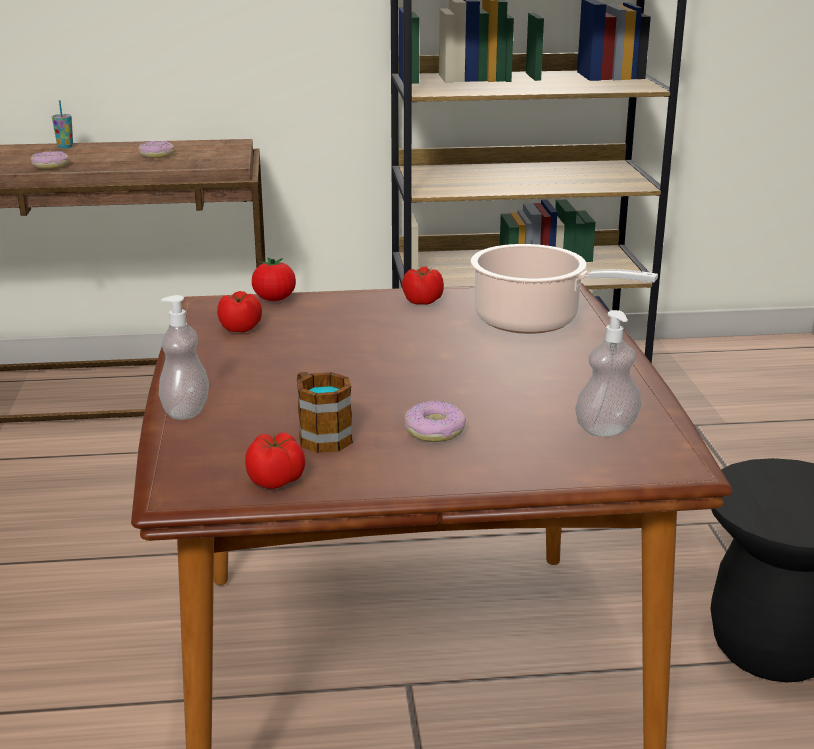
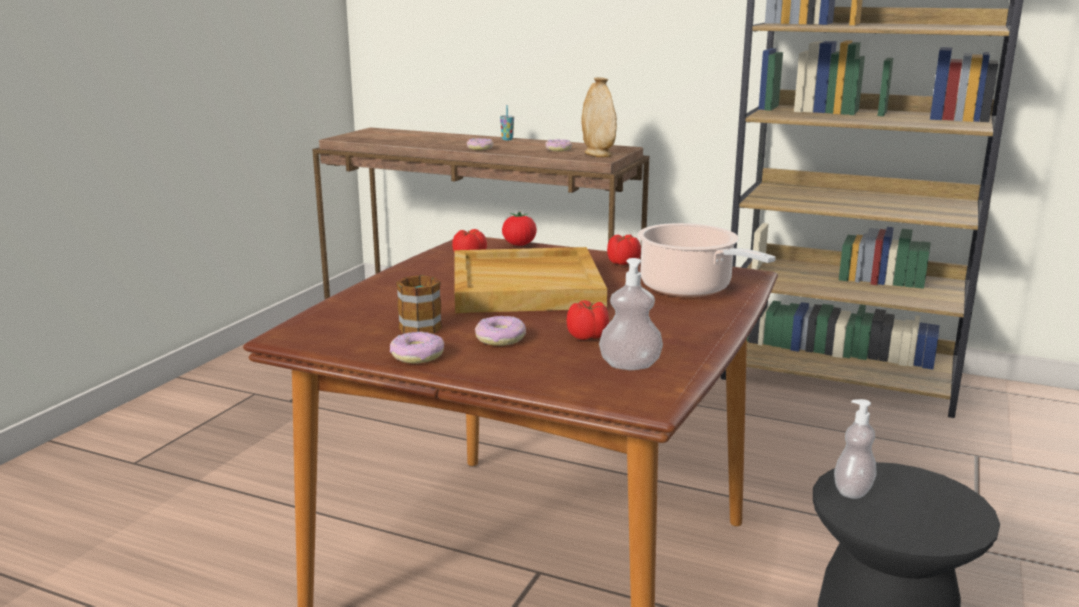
camera: 30 degrees right, 5 degrees down
(186, 411) = (362, 295): soap dispenser -> soap dispenser (852, 491)
(217, 157) = (598, 155): none -> beige vase
(277, 481) = (353, 343): tomato -> tomato (588, 336)
(365, 355) = (527, 286): none -> beige tray
(377, 478) = (417, 356): none -> donut

